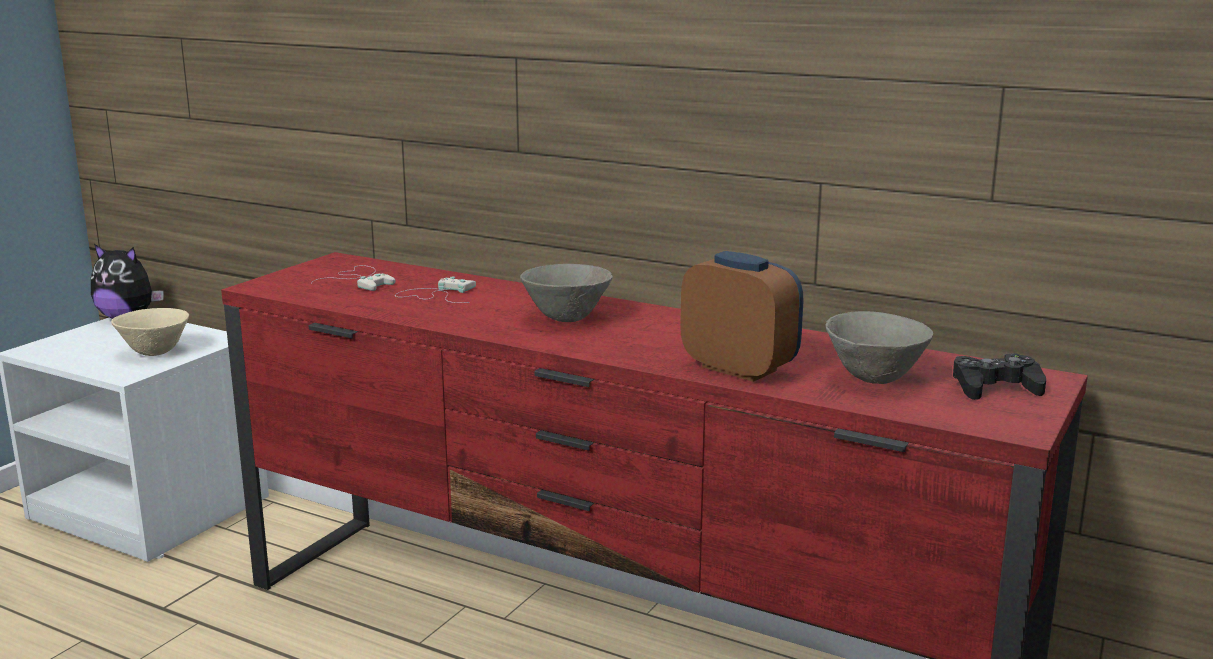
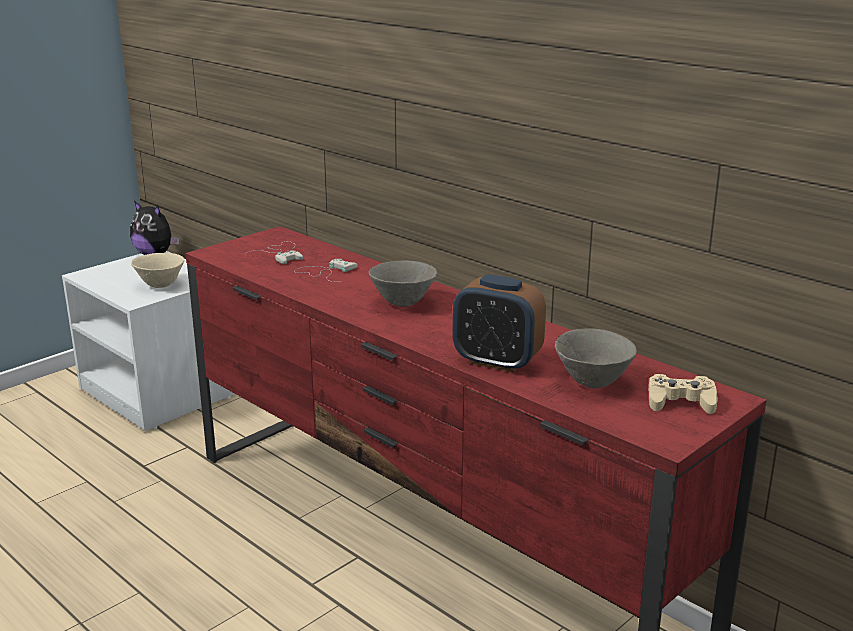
camera: 15 degrees right, 5 degrees up
(739, 369) = (497, 362): alarm clock -> alarm clock turned 150 degrees clockwise
(995, 387) = (680, 402): black game controller -> beige game controller

